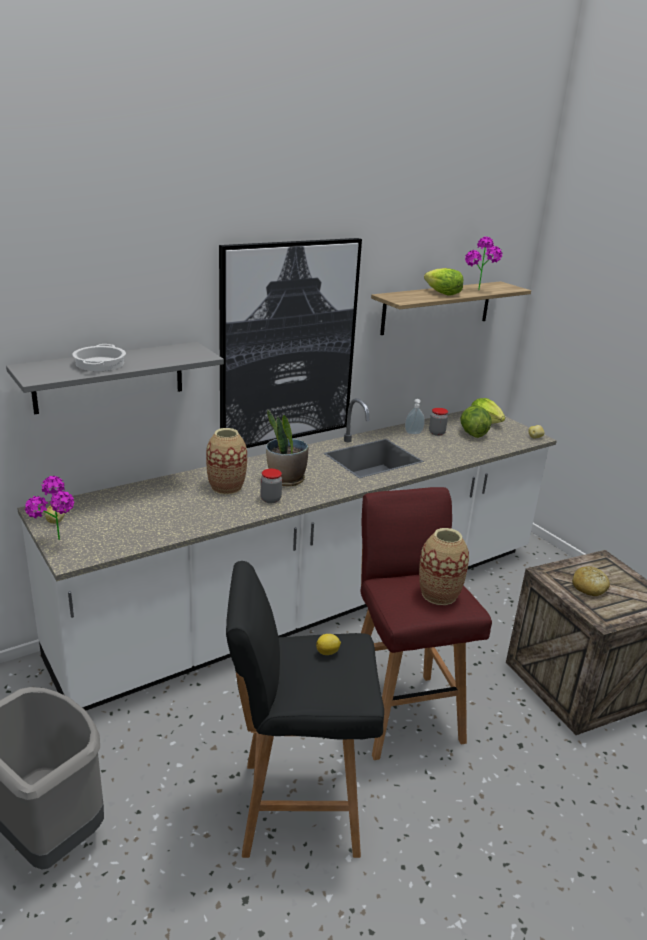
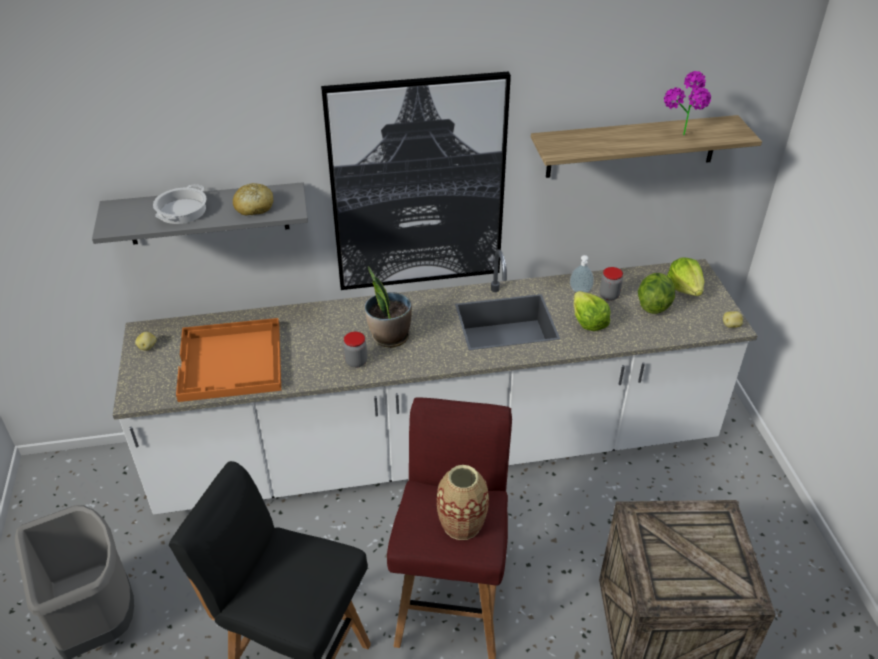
camera: 25 degrees right, 15 degrees up
(57, 544) = (133, 377): potted plant -> none
(153, 517) = (232, 362): none -> orange tray
(226, 487) = (324, 335): vase -> none
(328, 652) = (305, 564): lemon -> none
(442, 293) = (625, 139): lettuce -> lettuce (588, 322)
(589, 588) = (671, 549): bread -> bread (254, 207)

